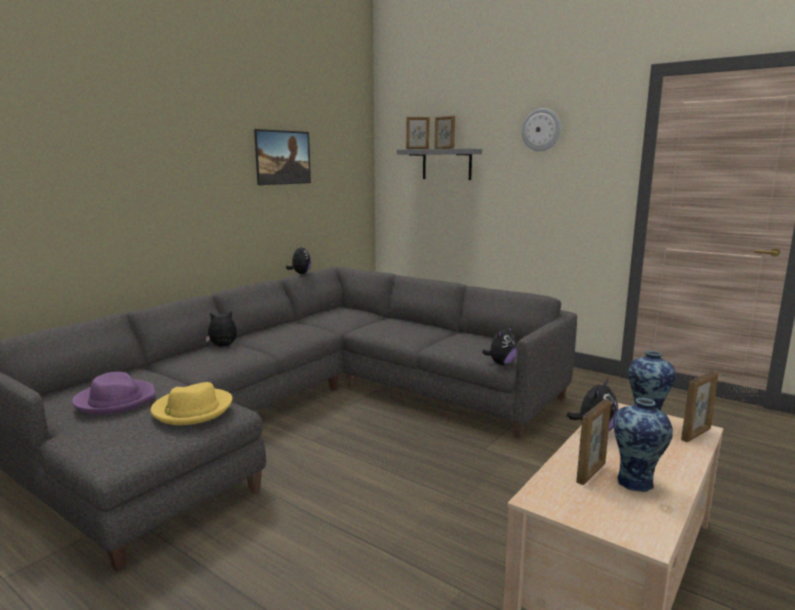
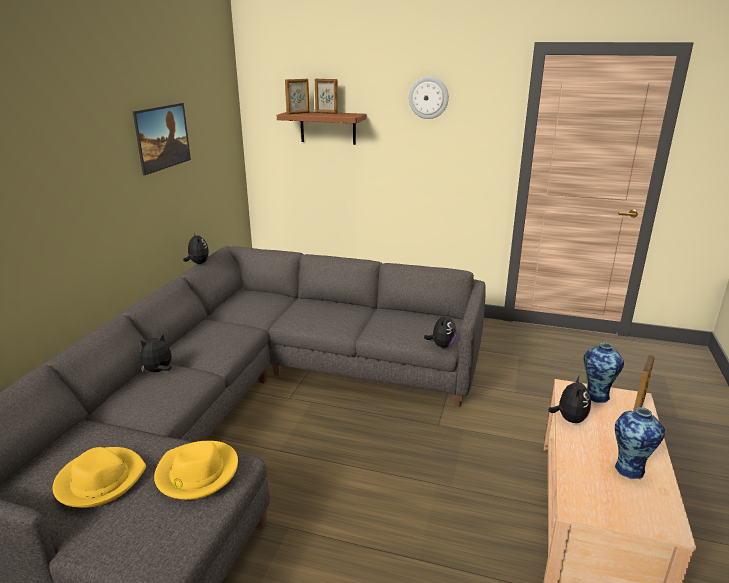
camera: 20 degrees left, 10 degrees up
(115, 400) = (100, 480): purple hat -> yellow hat
(446, 164) = (328, 127): grey shelf -> brown shelf
(591, 473) = (595, 467): picture frame -> none

